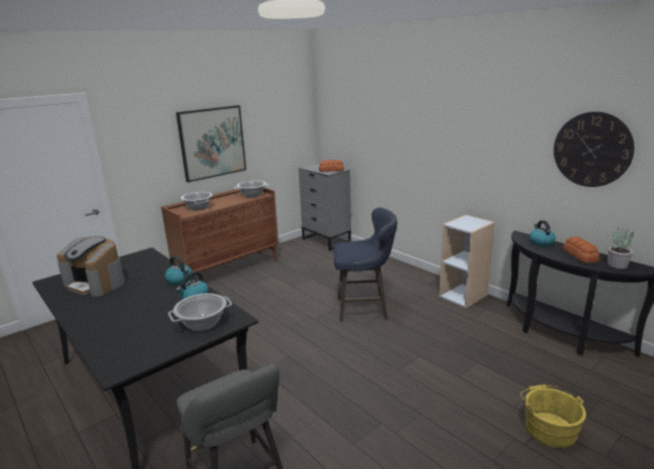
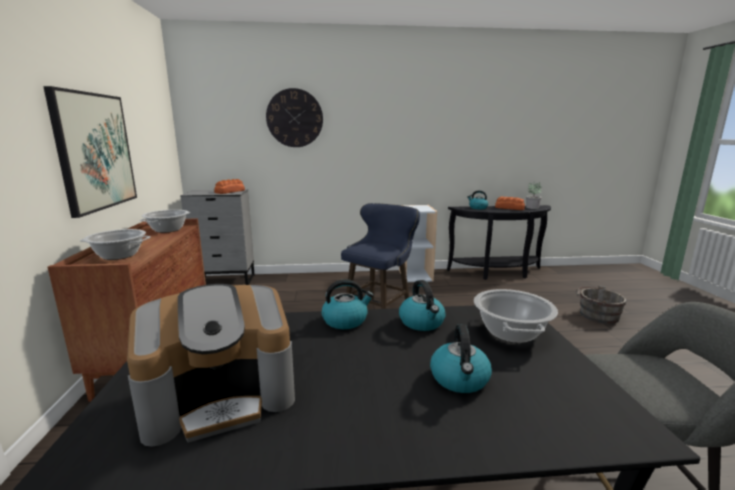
camera: 55 degrees left, 5 degrees down
(137, 322) = (460, 379): none -> kettle
(548, 427) = (596, 315): yellow bucket -> grey bucket
(592, 149) = (498, 133): wall clock -> wall clock (294, 118)

